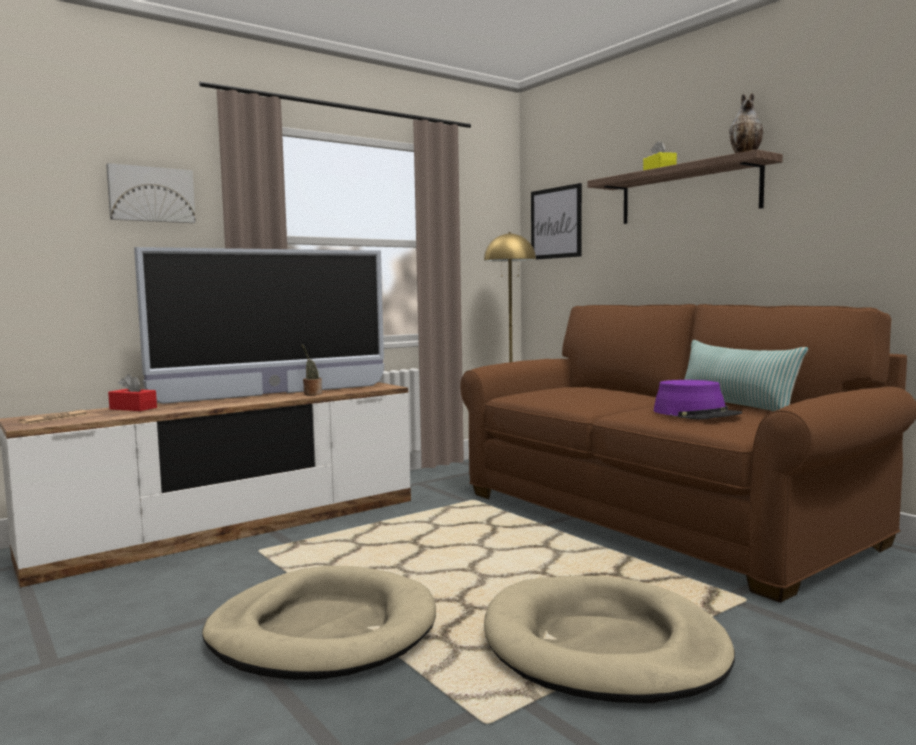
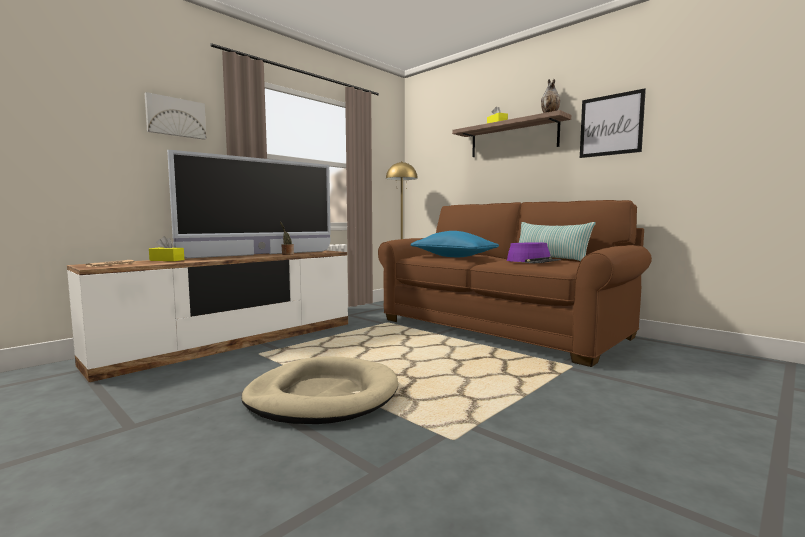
camera: 10 degrees left, 0 degrees up
(133, 408) = (167, 260): red tissue box -> yellow tissue box
(556, 223) = (428, 157): picture -> picture (611, 125)
(575, 398) = (453, 257): none -> blue pillow
(603, 647) = (503, 394): beige dog bed -> none

